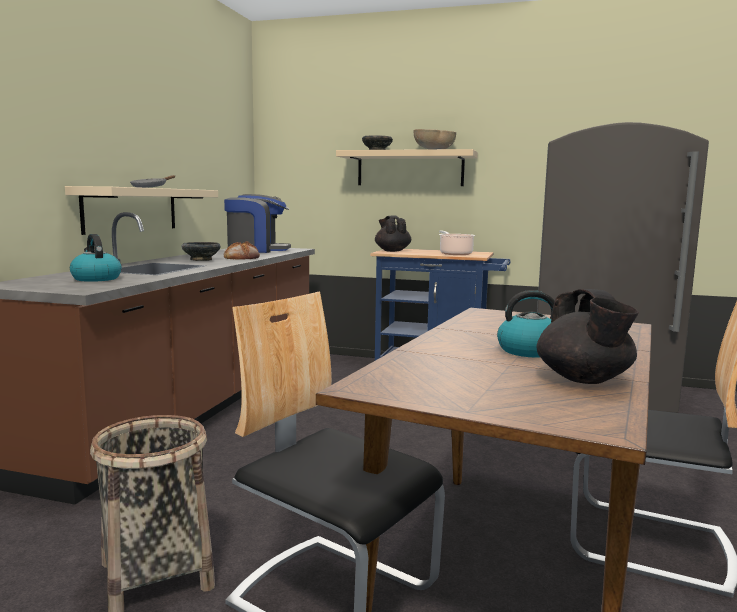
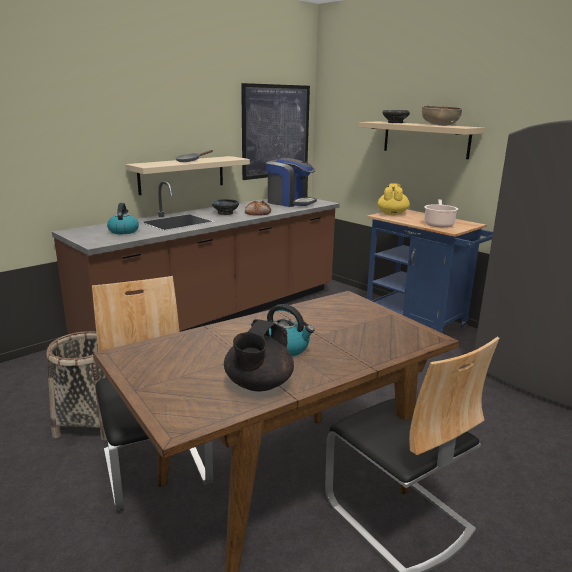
camera: 30 degrees right, 10 degrees up
(222, 164) = (276, 131): none -> picture
(392, 251) = (392, 214): black teapot -> yellow teapot

